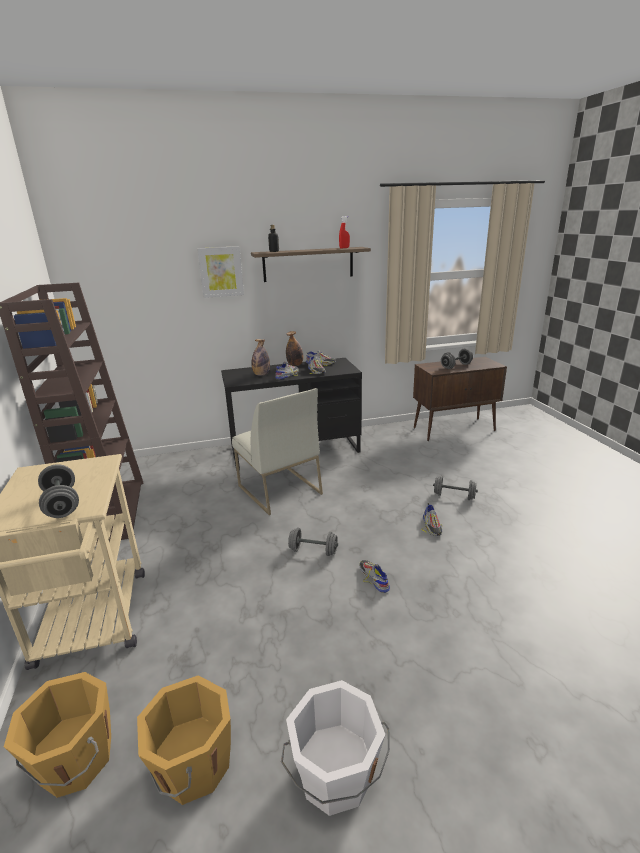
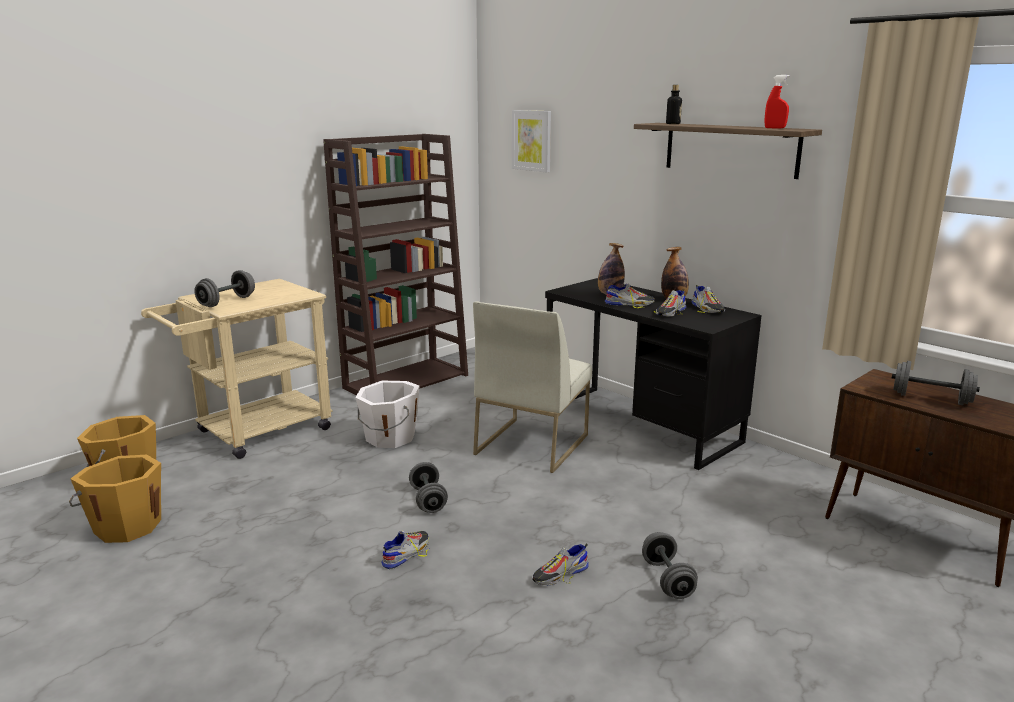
camera: 60 degrees right, 5 degrees down
(221, 272) = (619, 145): picture -> picture (532, 140)
(336, 776) = (125, 597): white bucket -> white bucket (389, 438)

